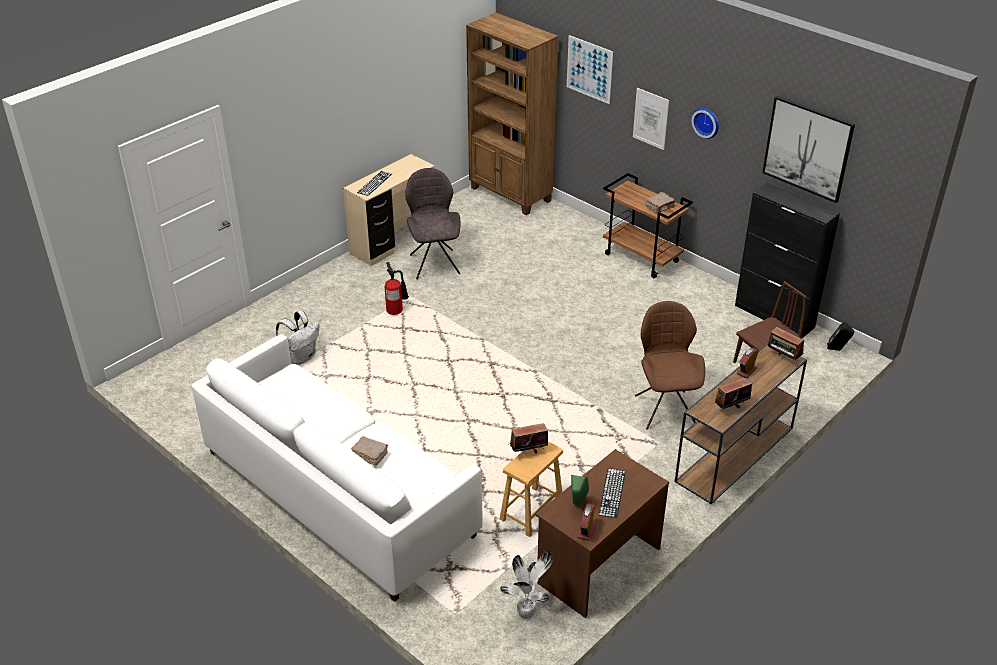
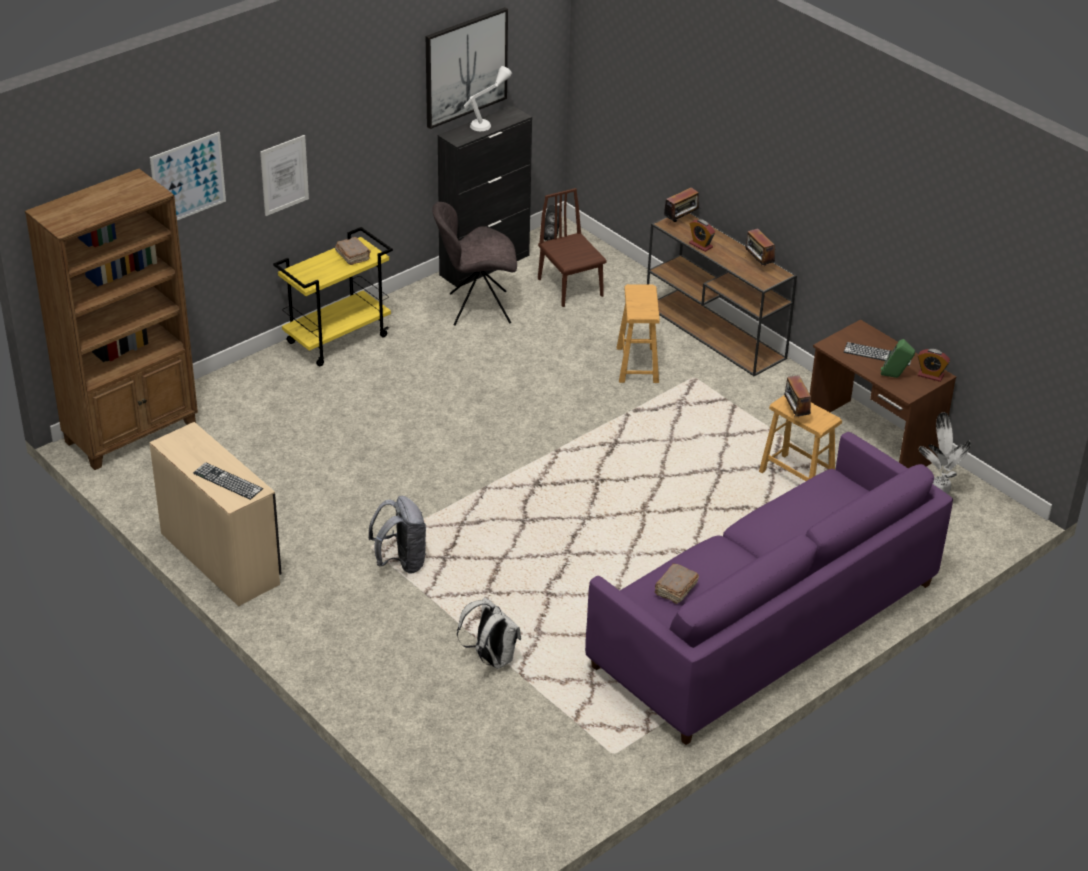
camera: 85 degrees left, 0 degrees up
(338, 493) = (764, 625): white sofa -> purple sofa
(369, 455) = (797, 530): brown book -> brown book (675, 589)
(396, 310) = (401, 562): fire extinguisher -> grey backpack
(434, 263) = (292, 520): grey chair -> grey chair (476, 308)
(642, 258) = (338, 339): brown cart -> yellow cart
(665, 408) = (637, 365): brown chair -> brown stool
(706, 122) = (354, 124): wall clock -> none
(802, 203) = (487, 122): none -> white table lamp

